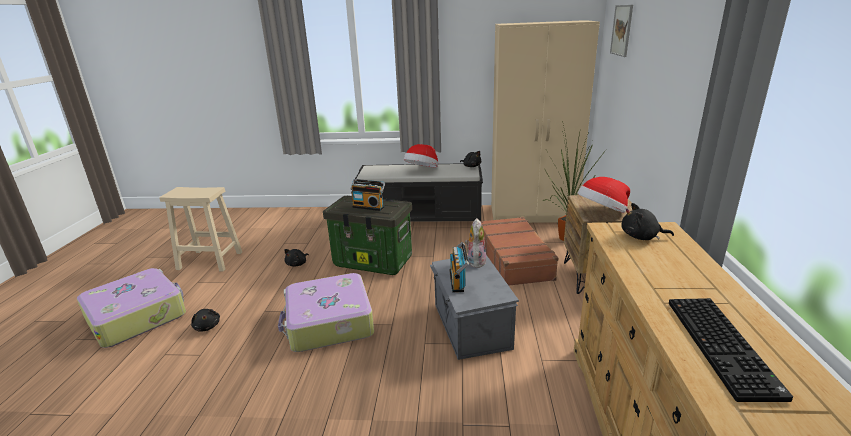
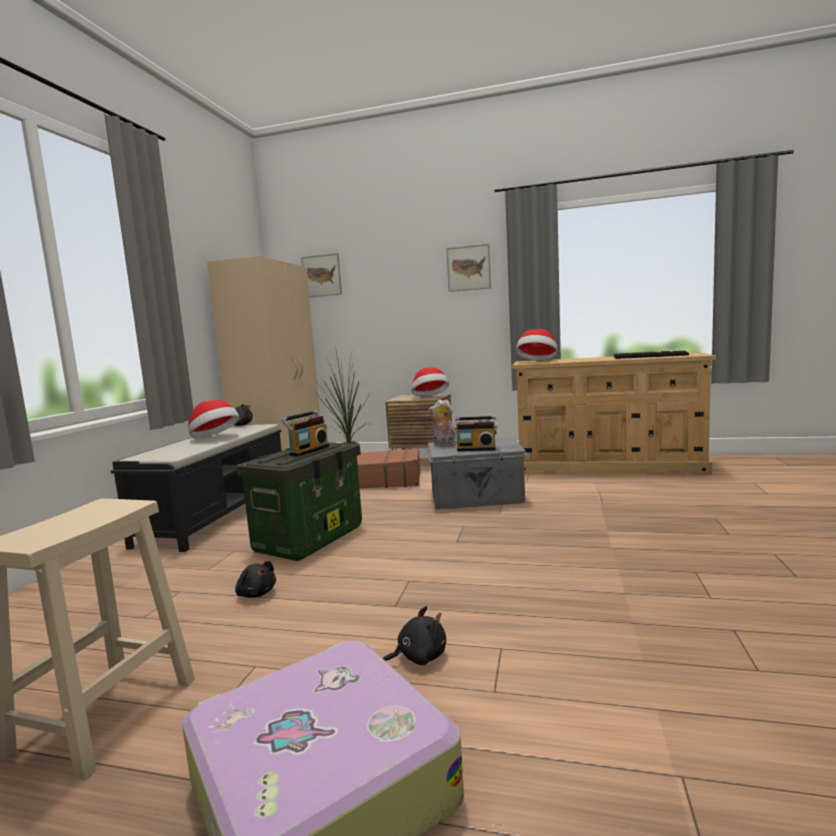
camera: 80 degrees left, 15 degrees down
(328, 323) = (447, 557): suitcase -> none
(641, 237) = (537, 361): black plush toy -> hat
(703, 52) = (468, 268): none -> picture

